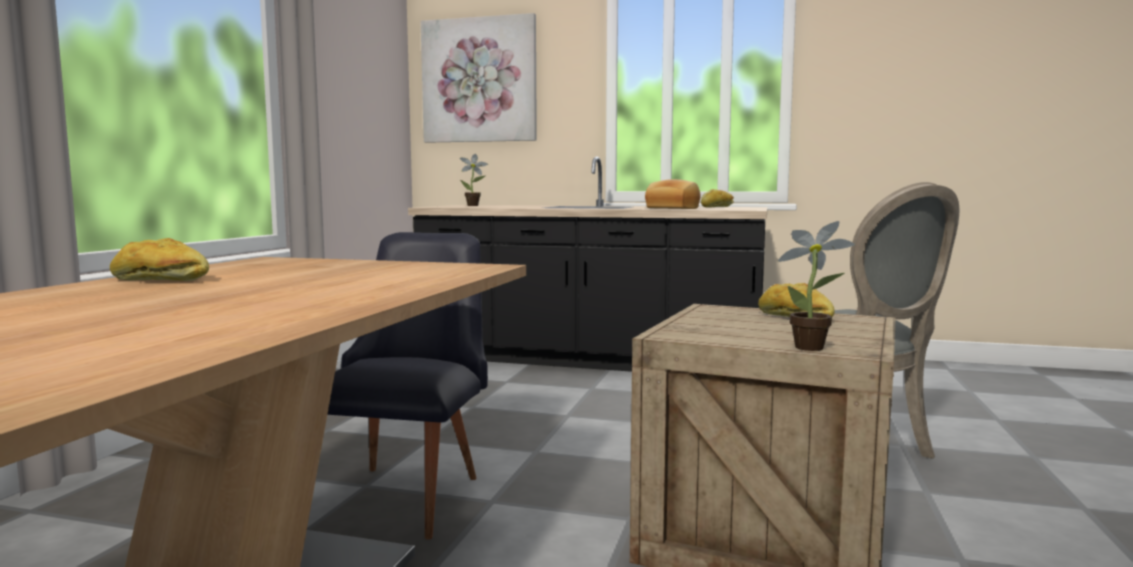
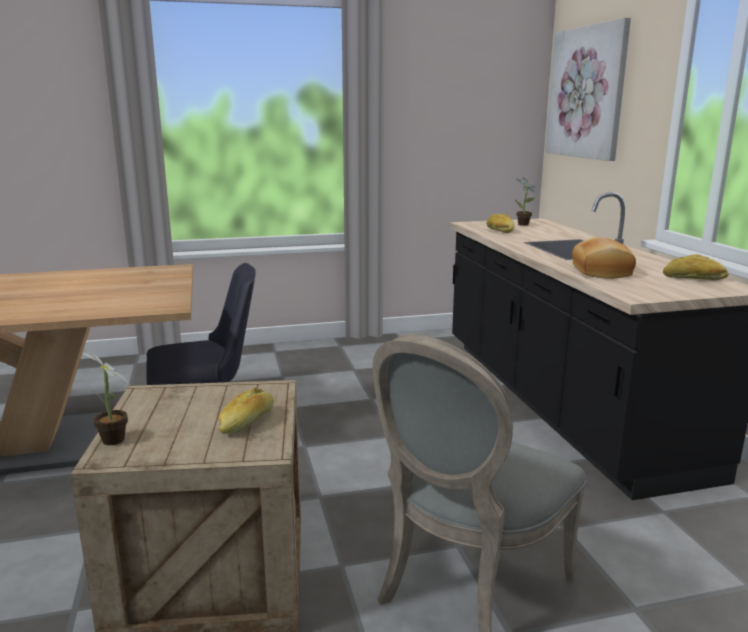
camera: 60 degrees right, 10 degrees up
(160, 280) = (68, 278): bread -> bread (499, 231)

